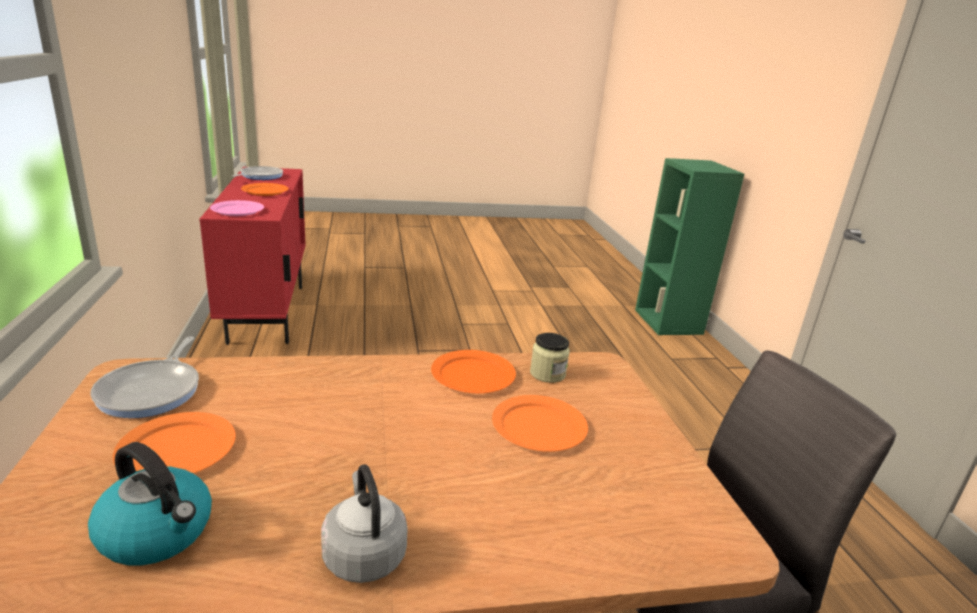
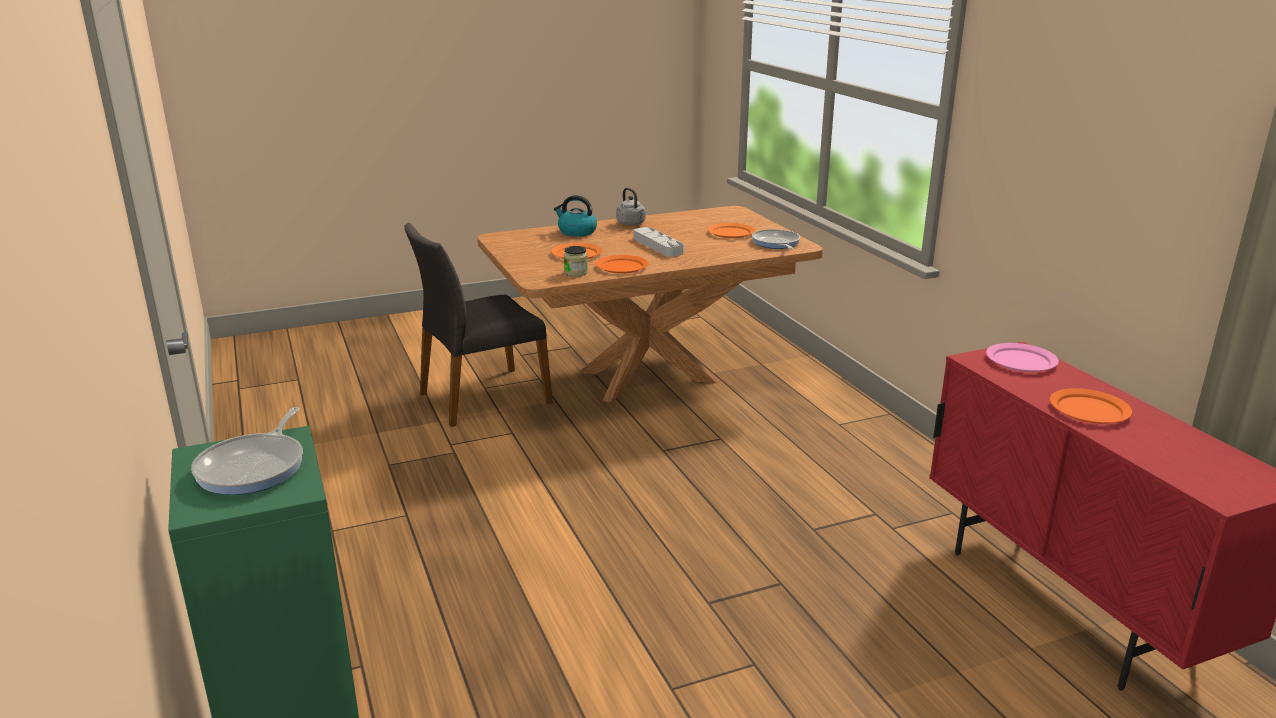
camera: 170 degrees right, 0 degrees up
(158, 533) = (703, 221): kettle -> kettle (576, 232)
(260, 176) = (1200, 455): frying pan -> frying pan (255, 467)
(375, 426) = (658, 246): none -> grey tray

